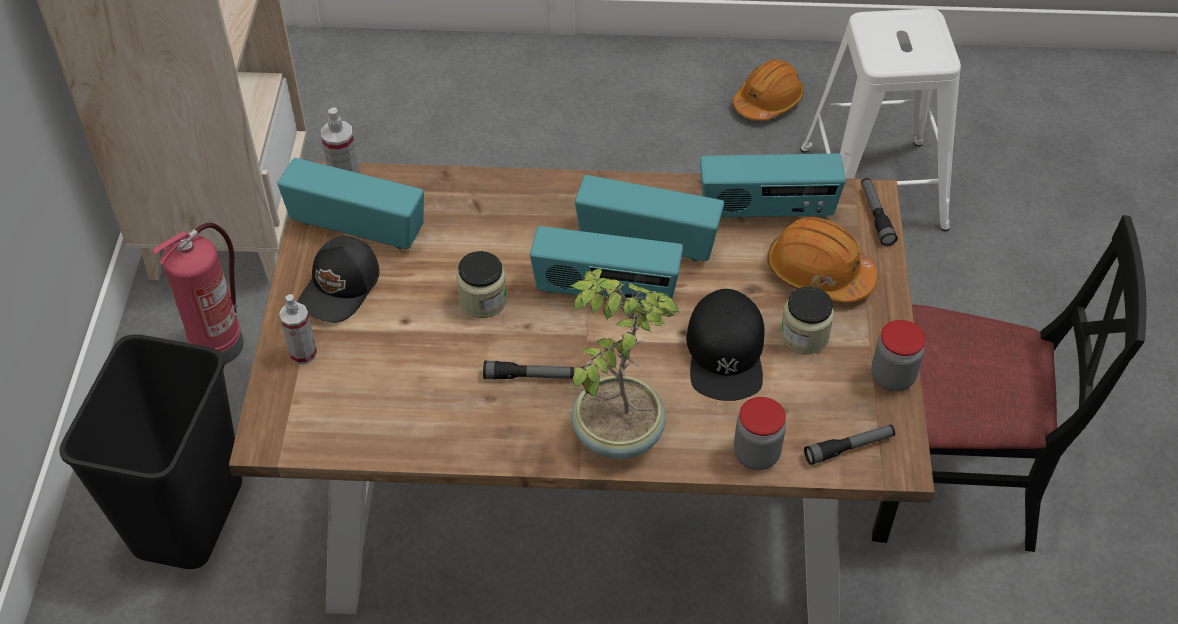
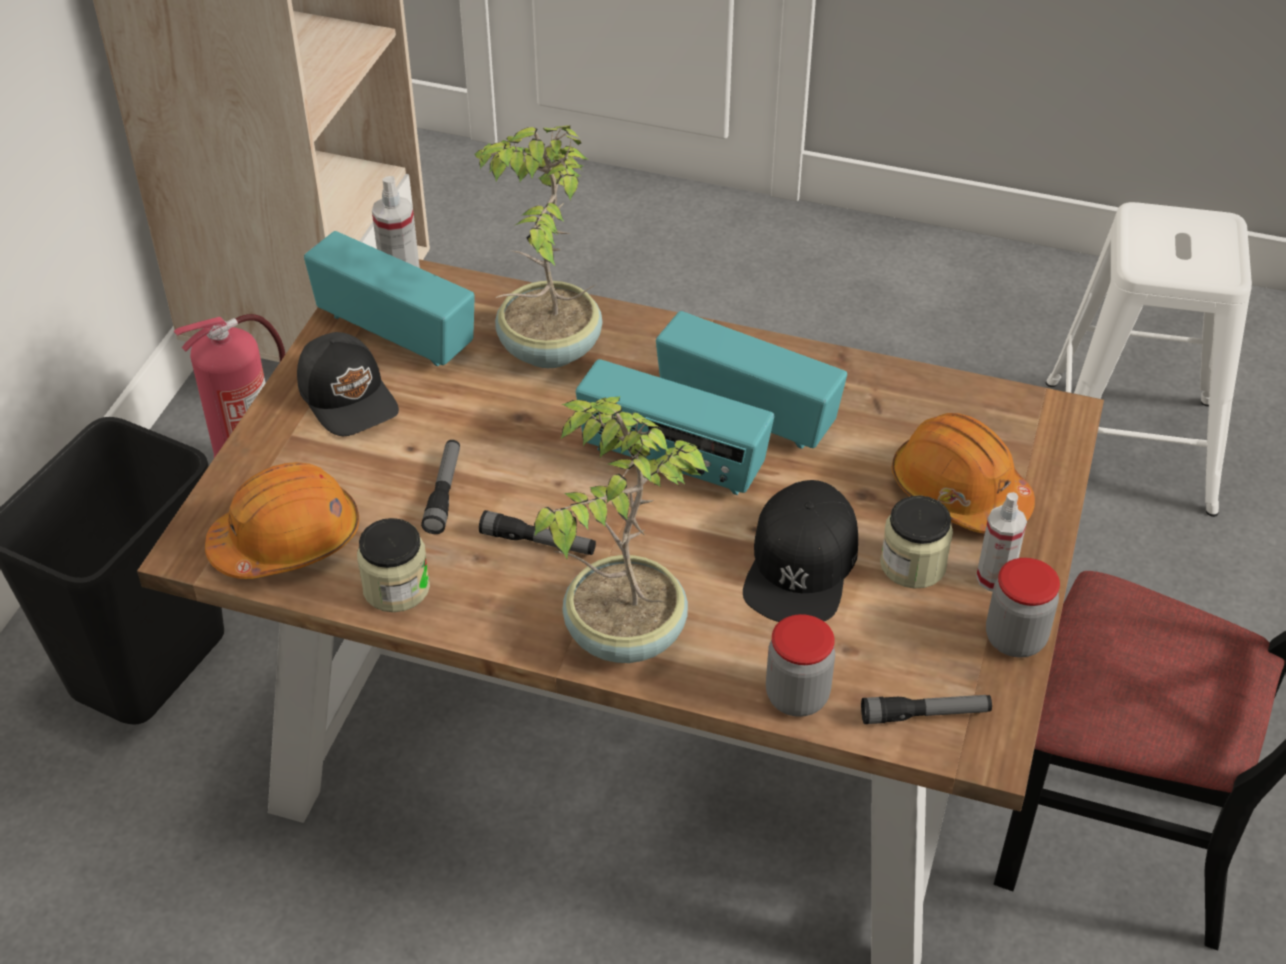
camera: 15 degrees right, 5 degrees down
(303, 353) = (275, 461): spray bottle -> spray bottle (994, 578)
(341, 288) = (349, 397): black cap -> black cap turned 75 degrees counterclockwise
(480, 219) = (547, 349): none -> potted plant
(483, 300) = (515, 443): jar -> jar (396, 588)
(766, 211) = (915, 406): radio -> none
(768, 101) = (1021, 318): orange hard hat -> orange hard hat (287, 540)
(876, 216) = (1060, 437): flashlight -> flashlight (444, 492)

